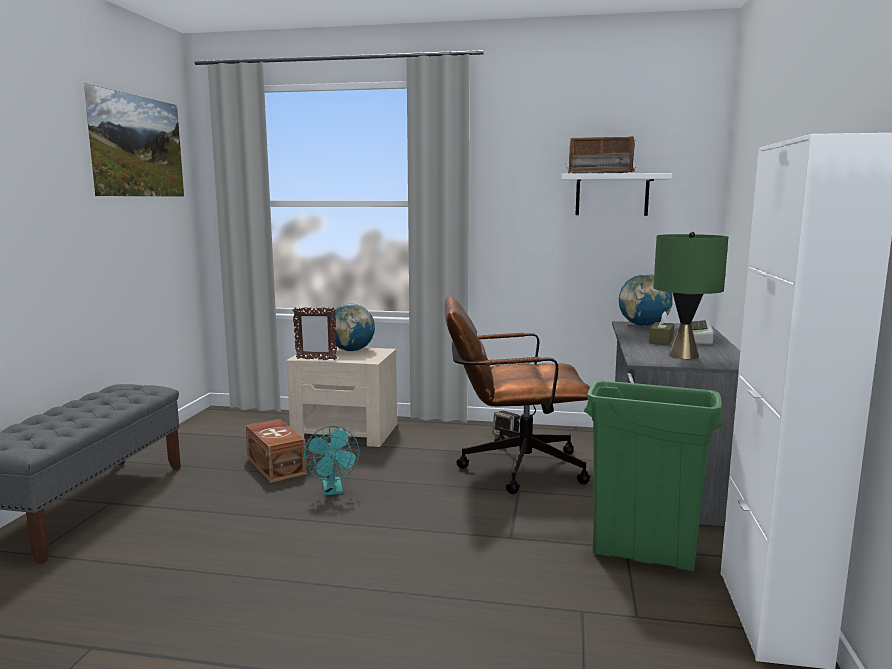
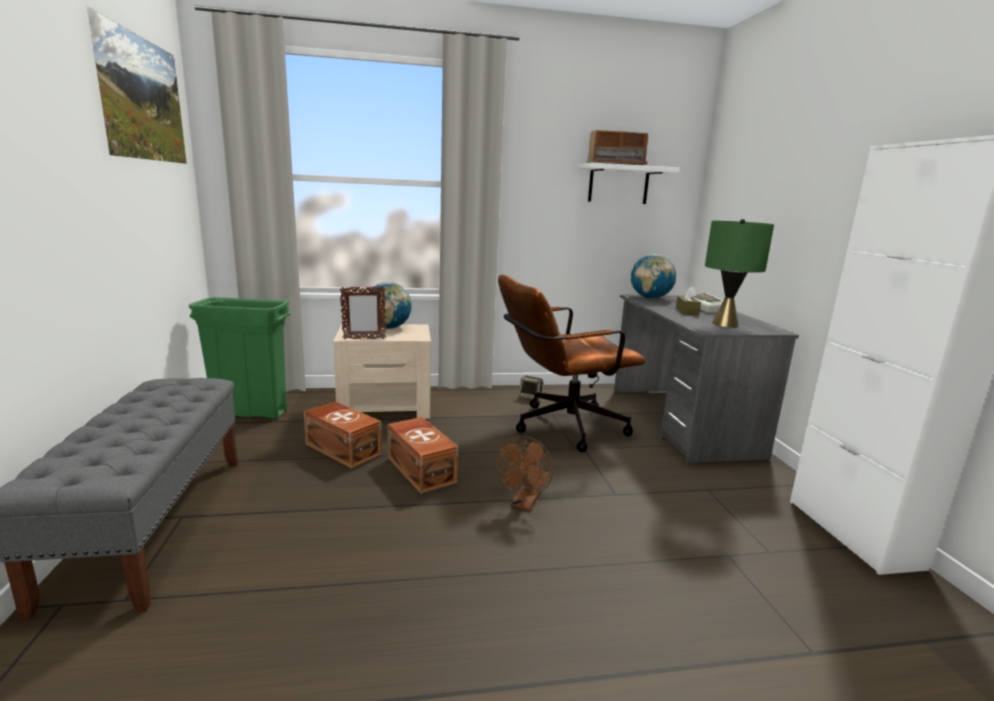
camera: 20 degrees left, 5 degrees up
(333, 491) = (422, 469): turquoise fan -> brown storage box
(405, 533) = (524, 504): none -> brown fan
(644, 555) = (725, 494): green trash can -> green trash can (251, 413)

